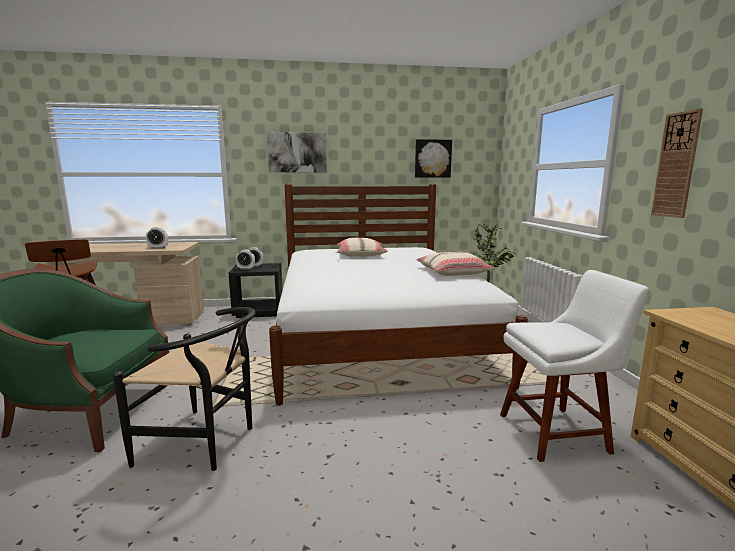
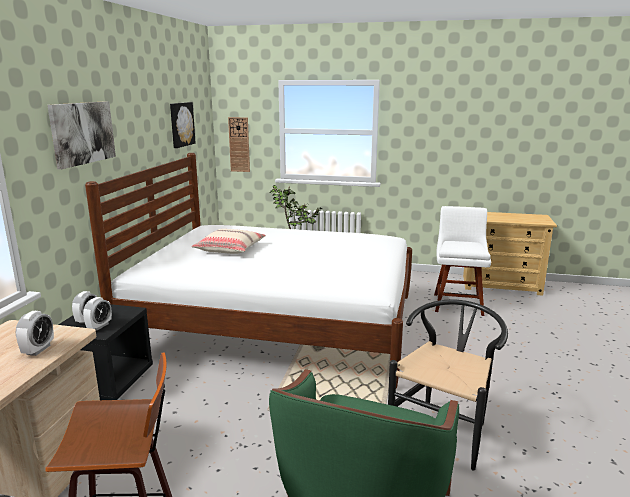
camera: 70 degrees left, 5 degrees up
(453, 272) = (341, 235): beige pillow -> none
(676, 165) = (431, 137): wall clock -> wall clock (239, 144)

